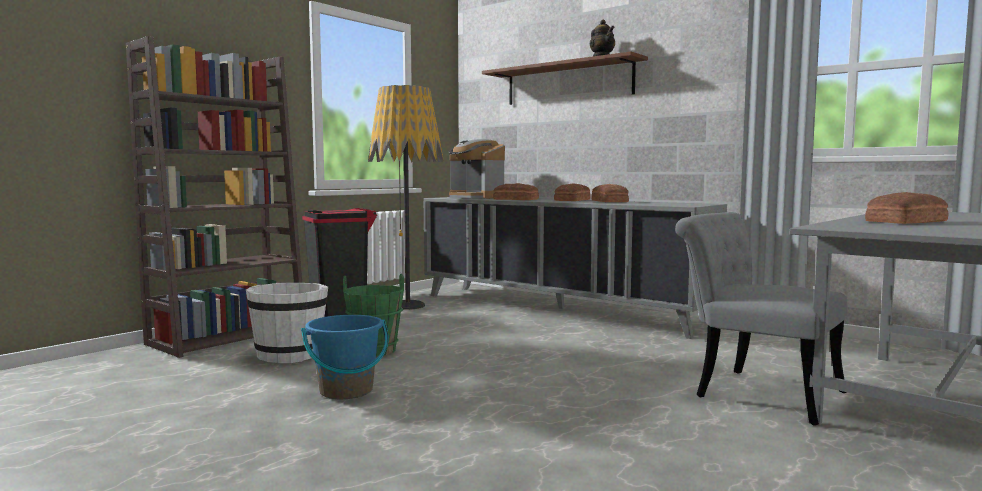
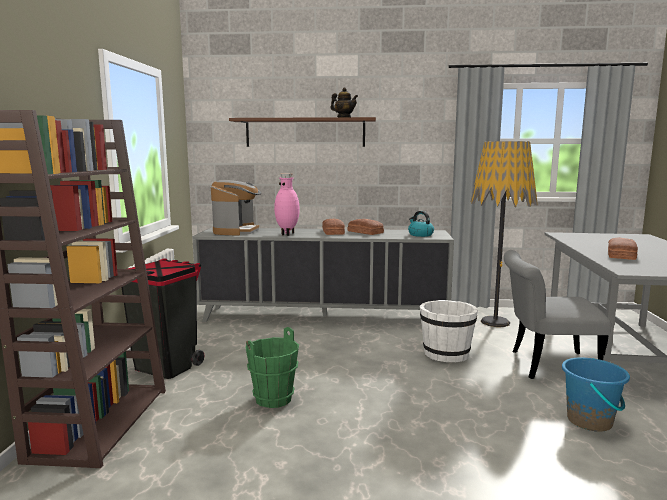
camera: 35 degrees left, 5 degrees up
(290, 355) = (211, 427): white bucket -> white bucket (446, 354)
(346, 391) = (334, 451): blue bucket -> blue bucket (590, 421)
(407, 306) = (204, 338): floor lamp -> floor lamp (495, 322)
(476, 197) = (236, 231): coffee machine -> coffee machine turned 90 degrees counterclockwise
(516, 199) = (288, 234): bread -> pink vase
(669, 204) = (420, 234): none -> kettle

